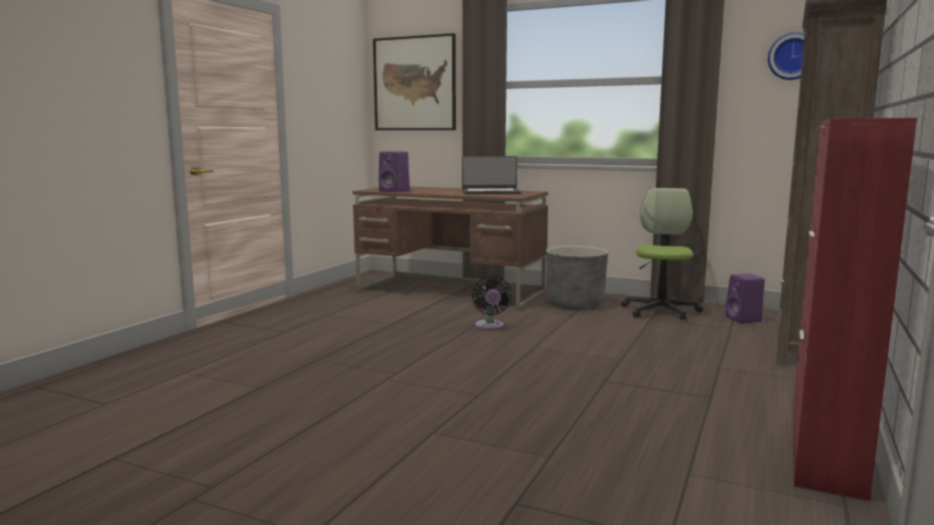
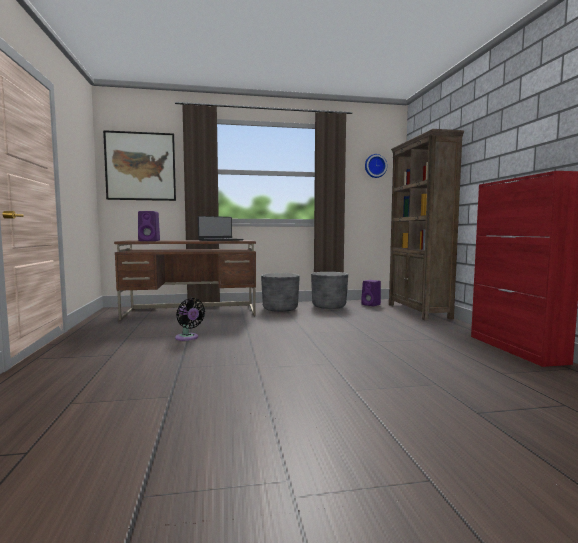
camera: 35 degrees left, 5 degrees down
(490, 326) = (257, 327): black fan -> black fan (188, 338)
(660, 311) = (329, 306): office chair -> grey planter

